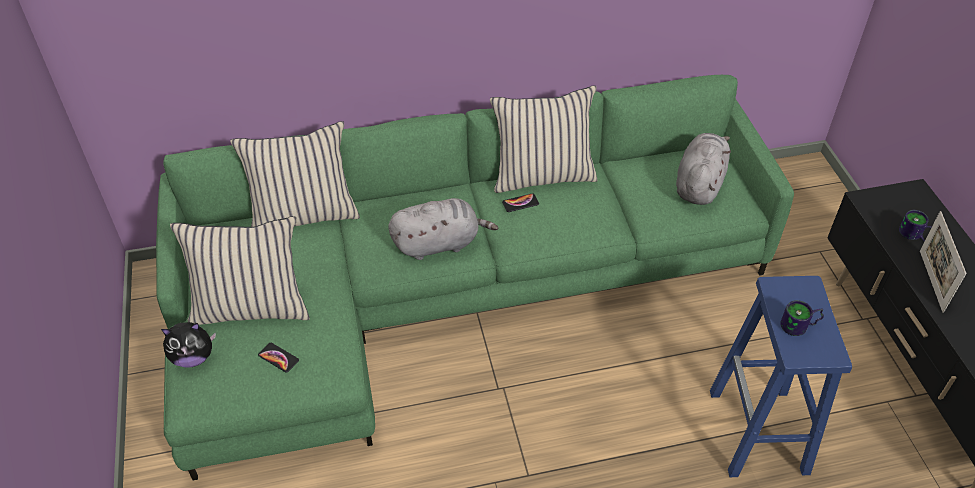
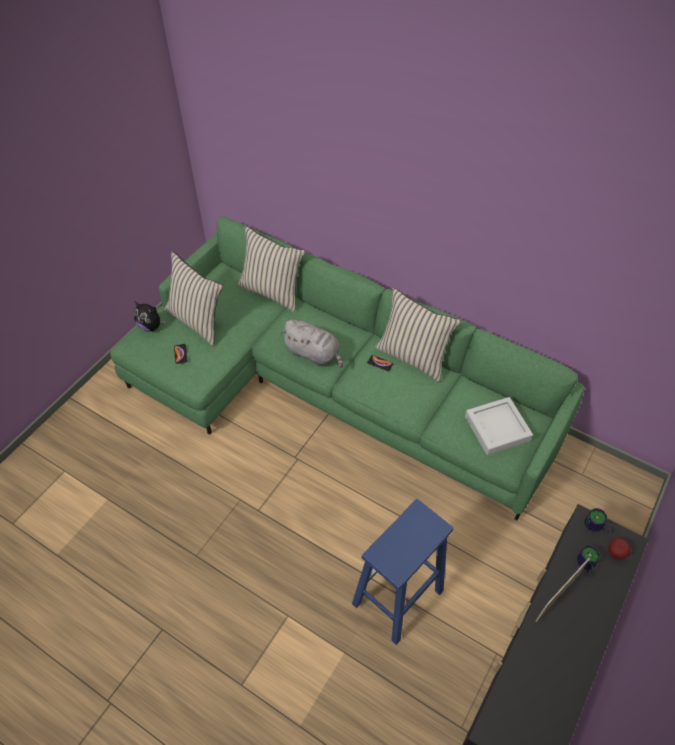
camera: 45 degrees right, 5 degrees up
(699, 183) = (497, 428): grey plush toy -> grey tray
(800, 327) = (401, 543): mug -> mug (597, 527)
(919, 209) = (615, 553): none -> apple

